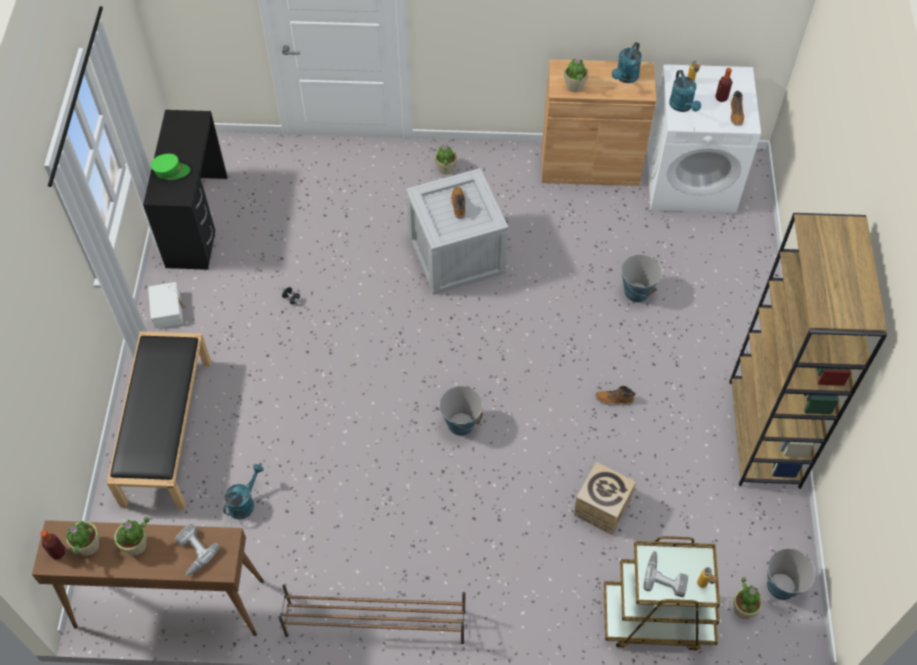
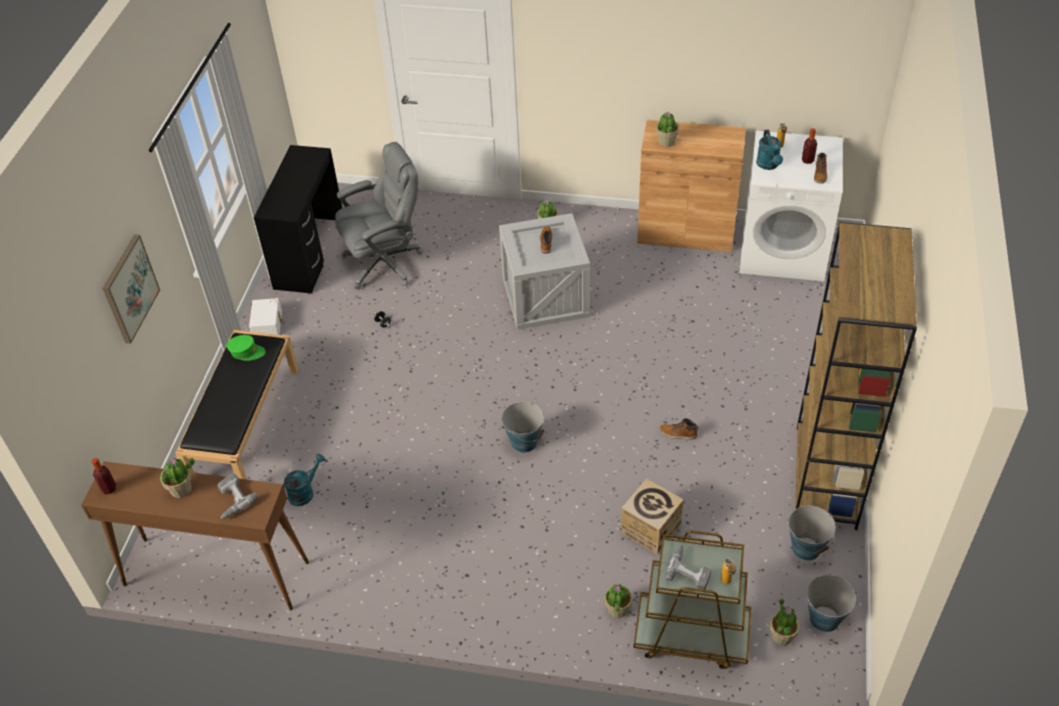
camera: 10 degrees right, 10 degrees down
(44, 332) = (129, 288): none -> picture
(88, 545) = (137, 486): potted plant -> potted plant (617, 609)
(171, 171) = (284, 192): green cap -> green cap (246, 352)
(280, 226) = (385, 263): none -> grey office chair
(374, 623) = (408, 610): brown shoe rack -> none
(625, 78) = (716, 138): turquoise watering can -> none
(637, 292) = (715, 342): bucket -> bucket (806, 548)

